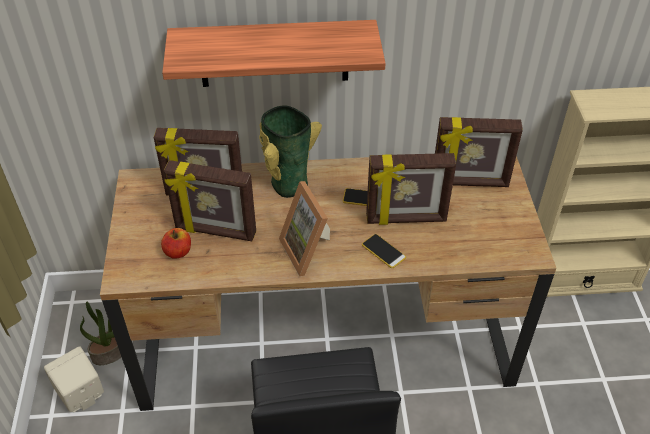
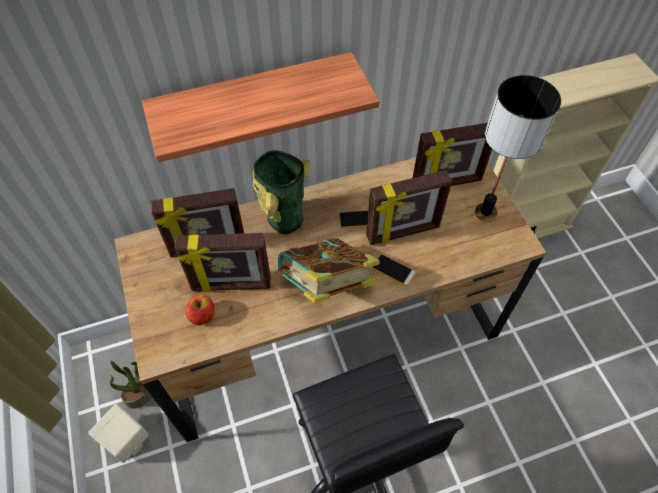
camera: 15 degrees left, 10 degrees up
(309, 250) = (326, 285): picture frame -> book
(502, 217) = (485, 212): none -> table lamp

